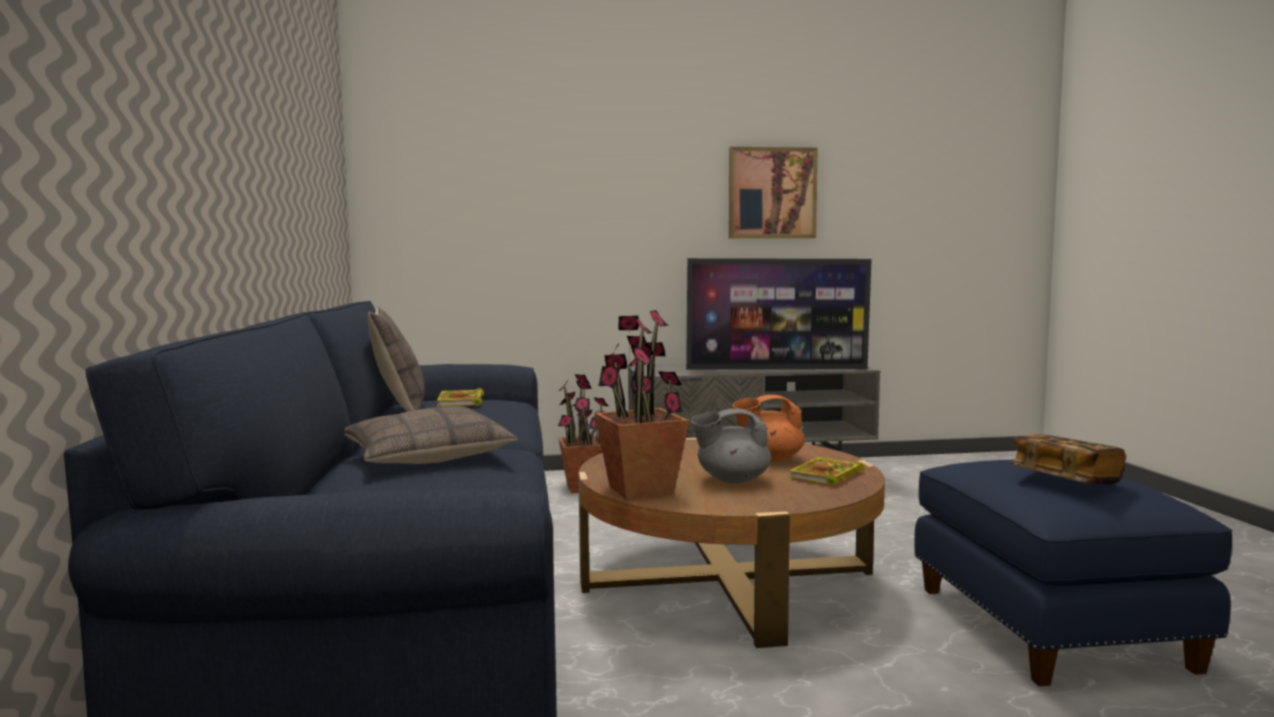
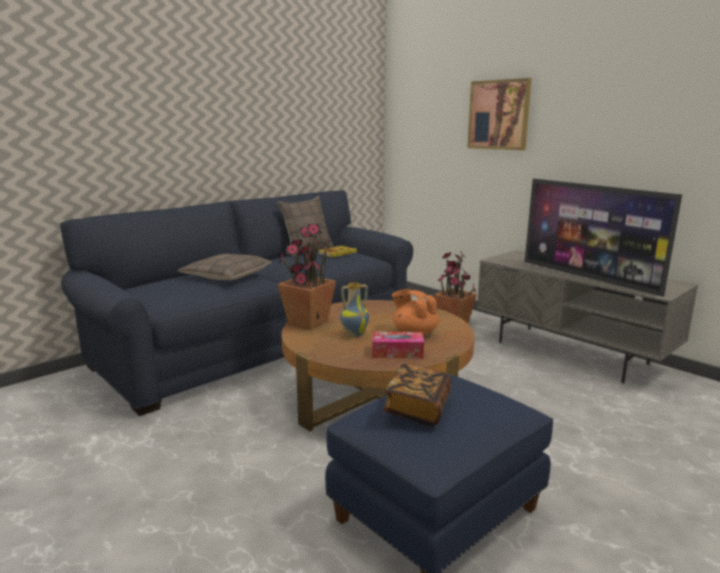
camera: 55 degrees right, 10 degrees up
(732, 480) = (354, 334): grey teapot -> vase
(772, 193) = (647, 122): picture -> picture (499, 115)
(826, 476) = (397, 352): book -> tissue box

